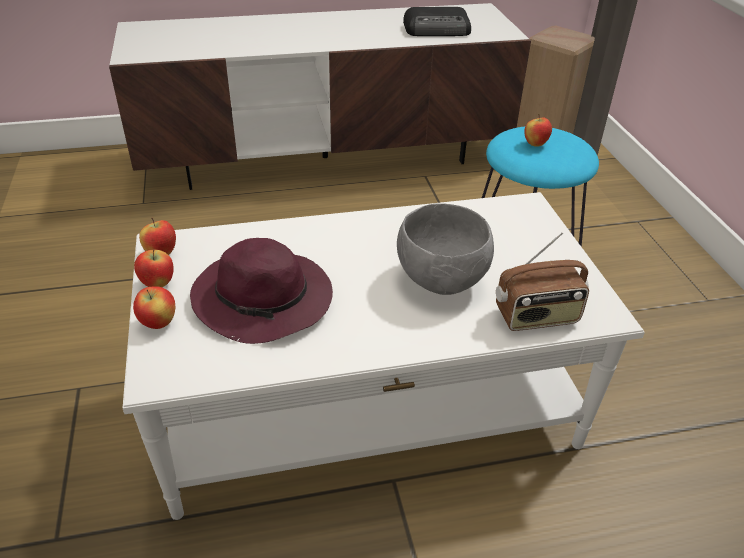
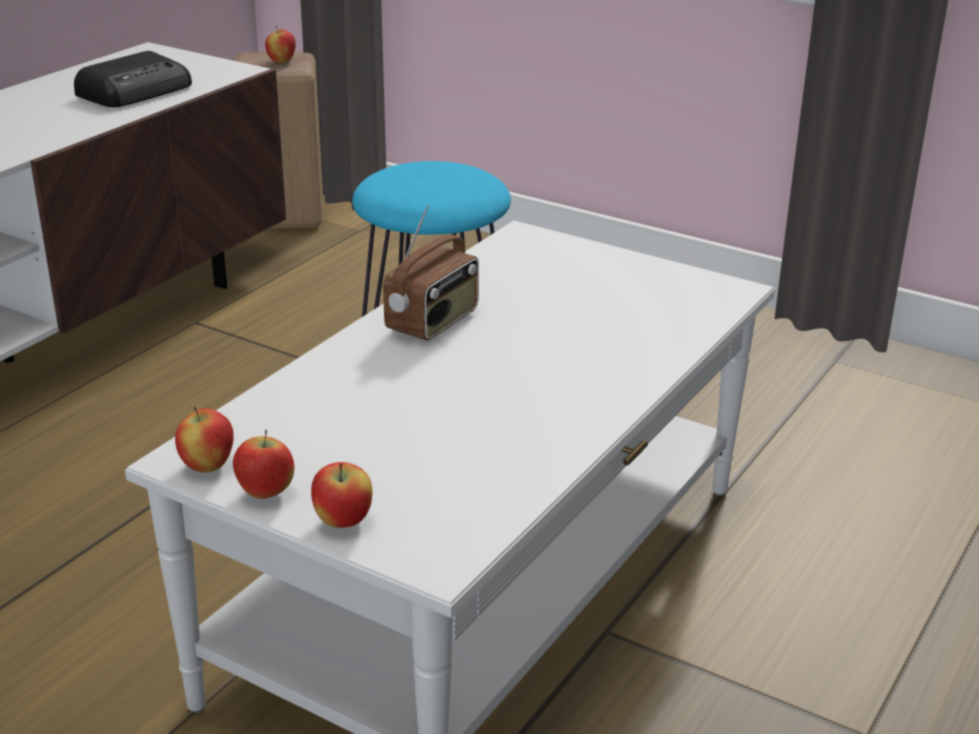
camera: 45 degrees left, 10 degrees down
(265, 301) = (421, 440): purple hat -> none
(441, 279) = (556, 333): grey bowl -> none
(535, 144) = (423, 183): apple -> apple (281, 62)
(537, 317) = (685, 319): radio -> radio (433, 322)

